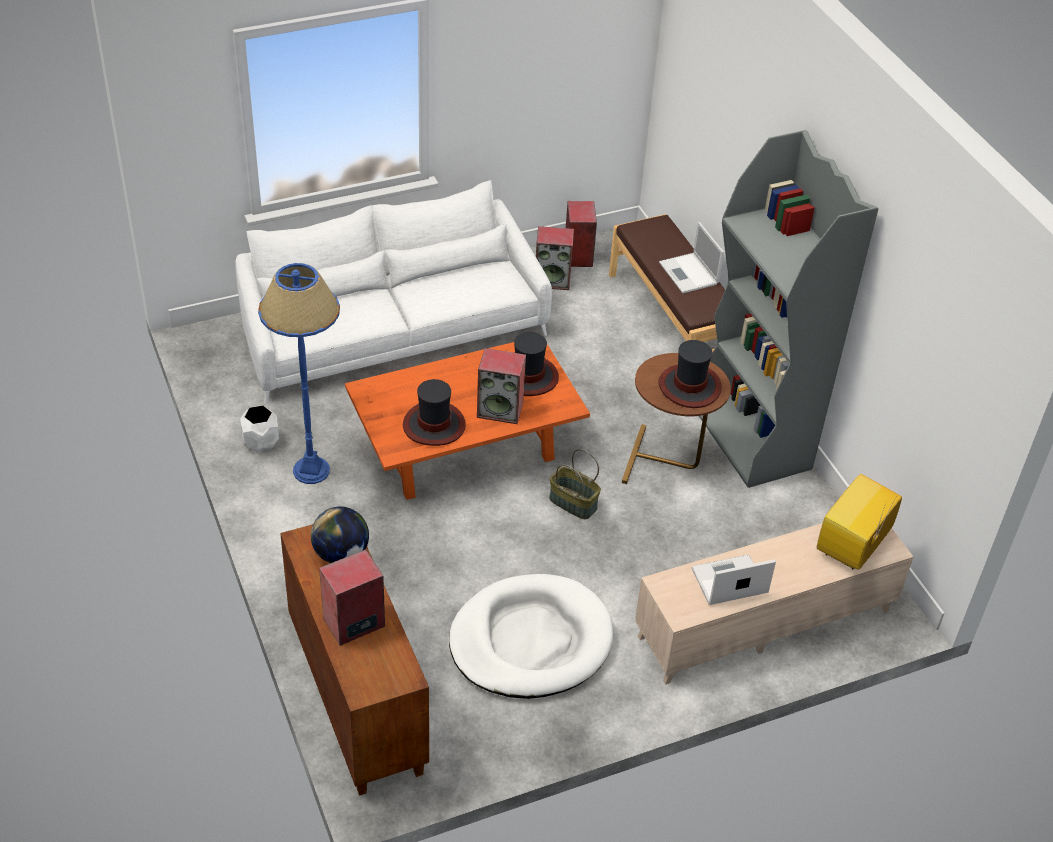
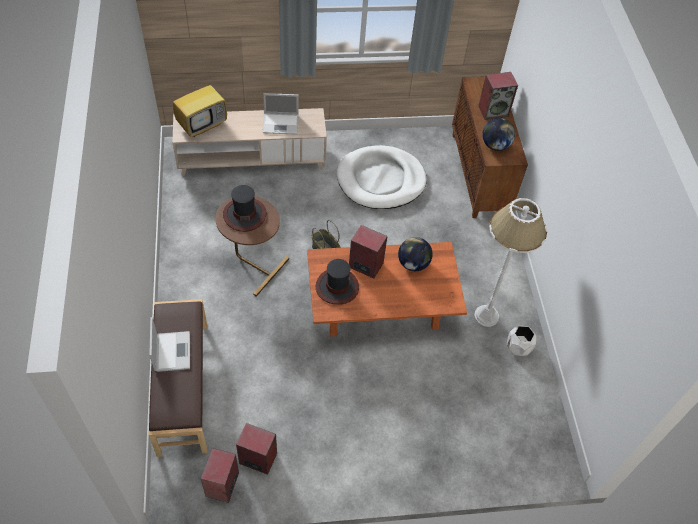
camera: 165 degrees left, 10 degrees up
(311, 470) = (486, 316): blue floor lamp -> white floor lamp
(392, 334) = (408, 428): white sofa -> none
(433, 425) = (413, 264): hat -> globe
(751, 438) = (187, 270): grey bookcase -> none

